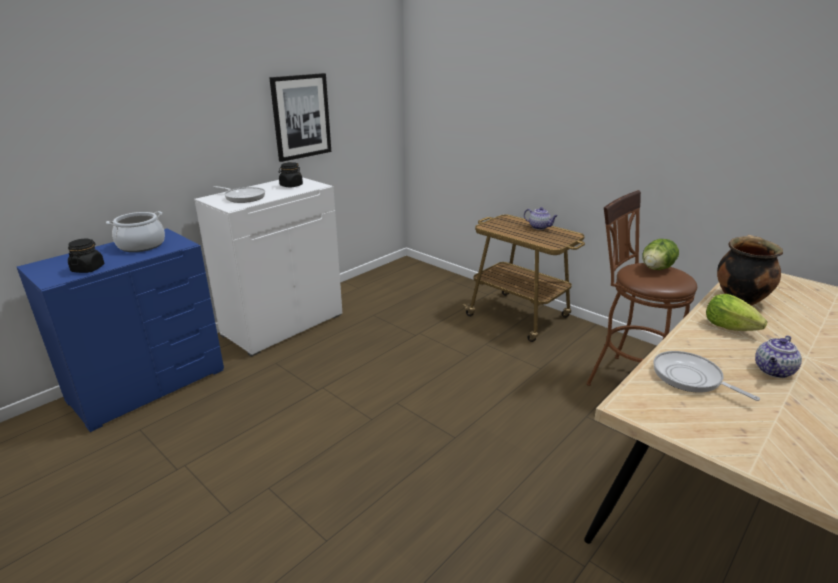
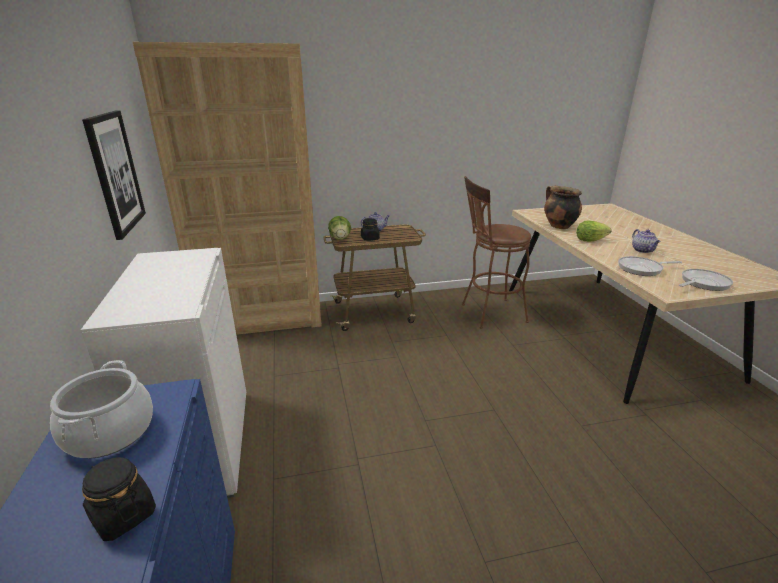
camera: 55 degrees left, 0 degrees up
(243, 197) = (154, 296): frying pan -> frying pan (702, 283)
(291, 185) = (172, 264): black jar -> black jar (370, 238)
(432, 279) = (262, 320): none -> brown bookcase
(656, 268) = (497, 227): lettuce -> lettuce (340, 239)

